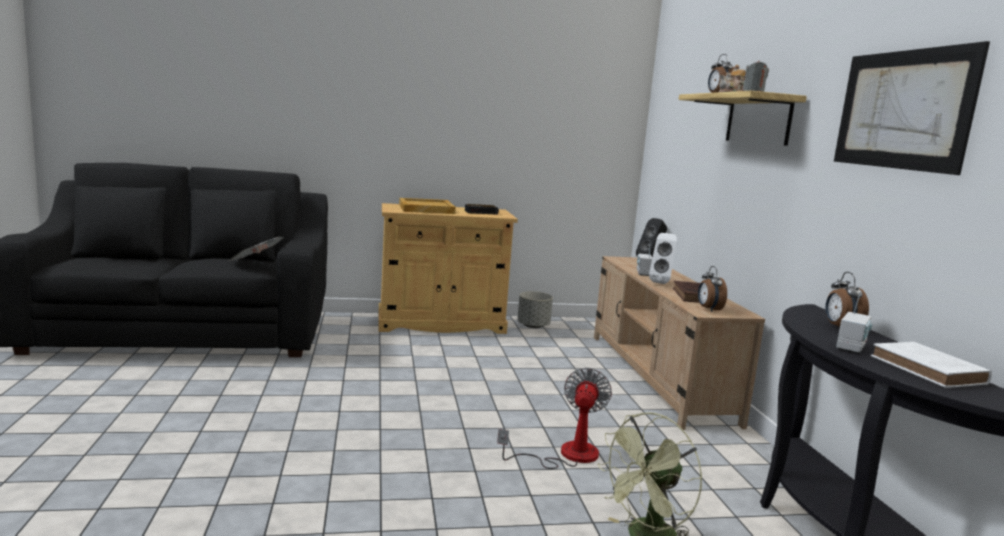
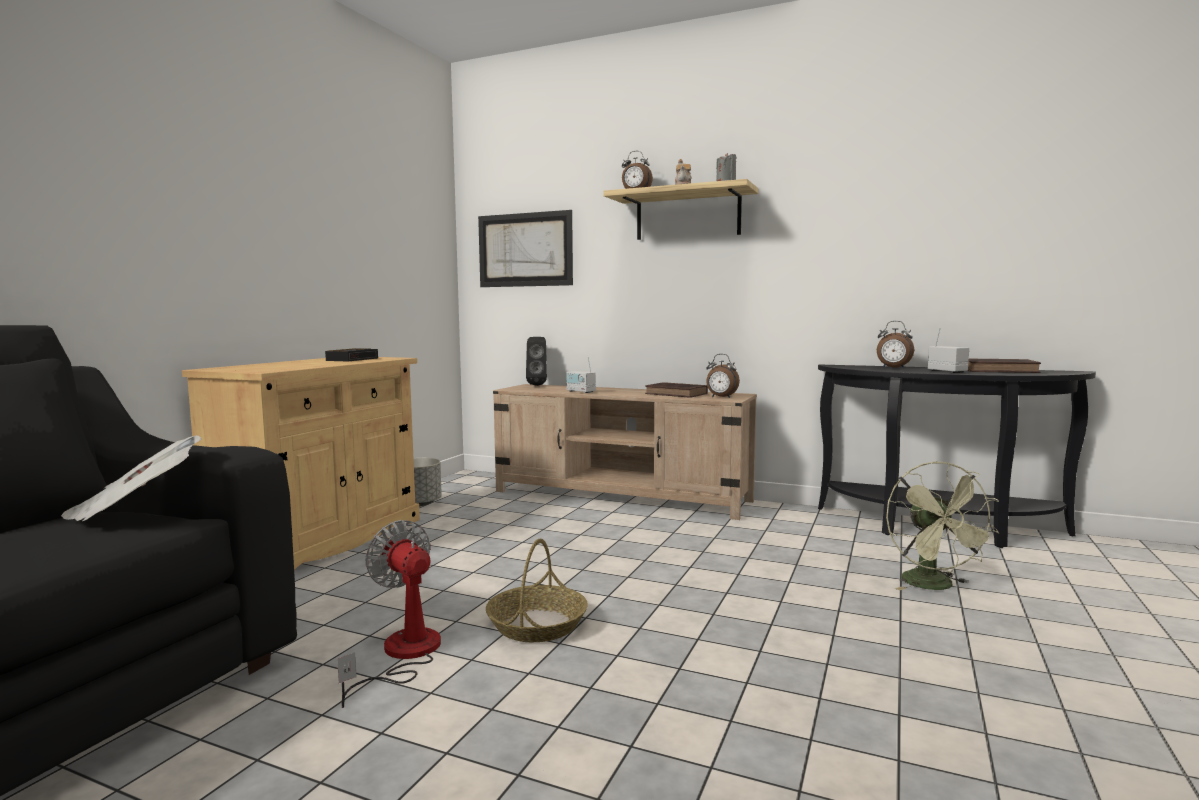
camera: 55 degrees left, 5 degrees down
(396, 400) = (537, 624): none -> basket
(425, 209) = (282, 365): beige tray -> none
(566, 455) = (761, 573): fan -> fan (402, 656)
(661, 282) = (620, 393): white speaker -> none
(902, 110) = (883, 192): picture -> picture (525, 250)
(929, 371) = (1001, 370): white book -> brown book

